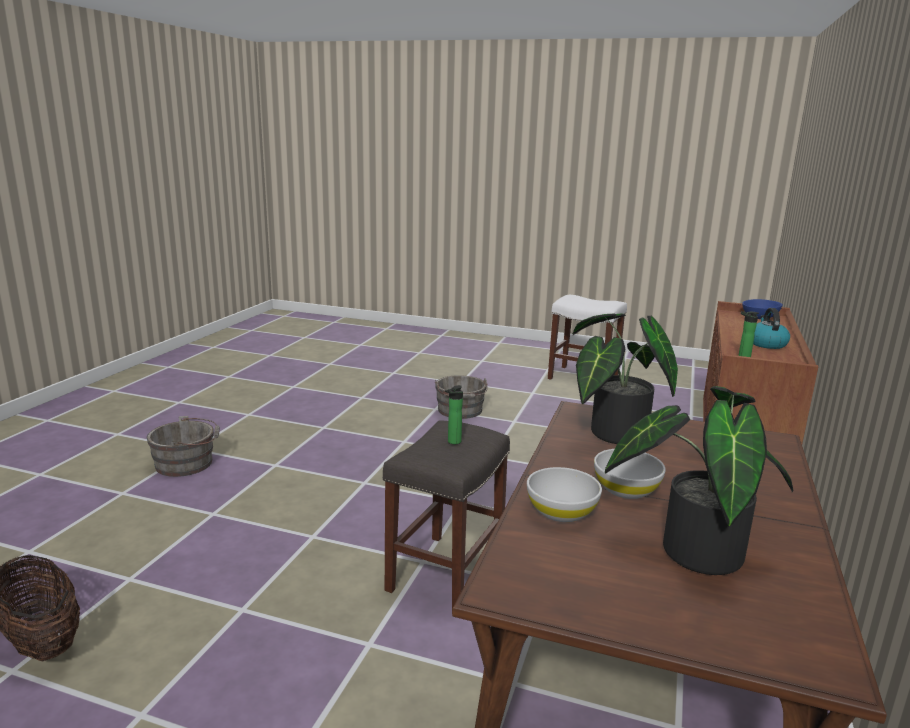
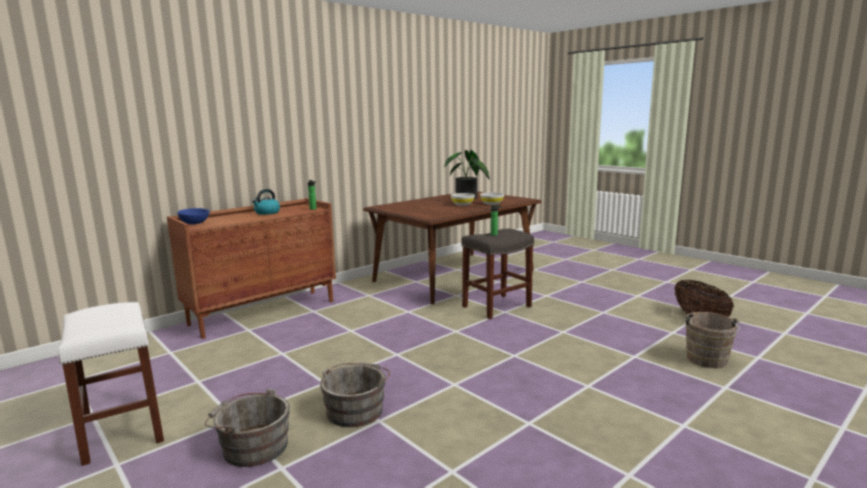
camera: 150 degrees left, 5 degrees down
(114, 527) = (707, 361): none -> brown bucket
(188, 463) = (679, 406): grey bucket -> grey bucket (252, 446)
(612, 434) = (436, 212): potted plant -> none

